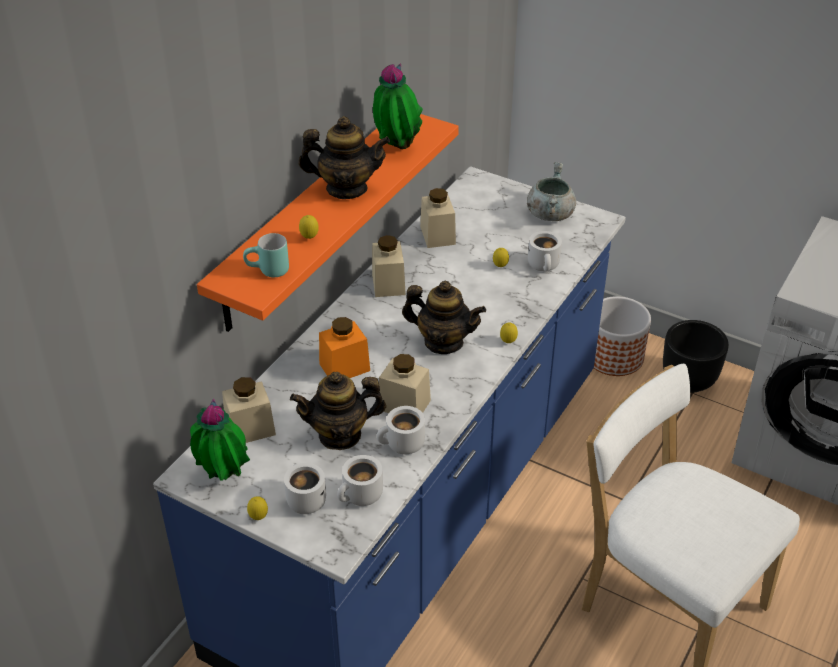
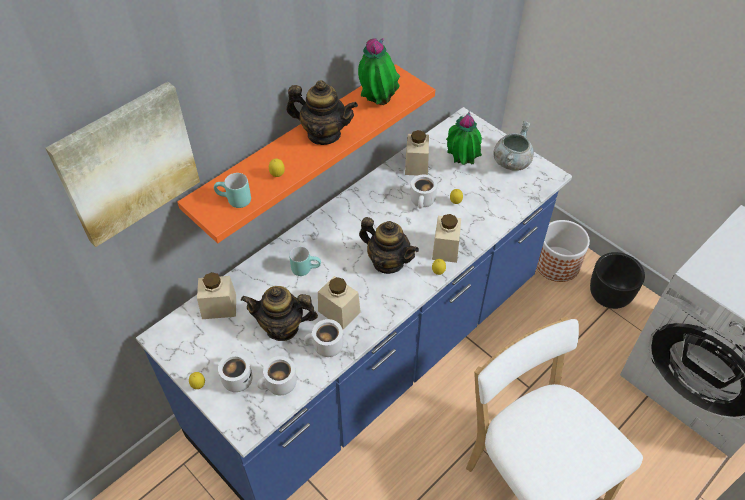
camera: 15 degrees right, 10 degrees up
(152, 227) = (127, 163): none -> picture
(223, 476) = (186, 344): potted plant -> potted plant (461, 163)
(344, 367) = (306, 268): orange jar -> turquoise mug
(388, 284) = (364, 201): beige jar -> beige jar (445, 248)
(545, 265) = (491, 209): white mug -> white mug (423, 202)

